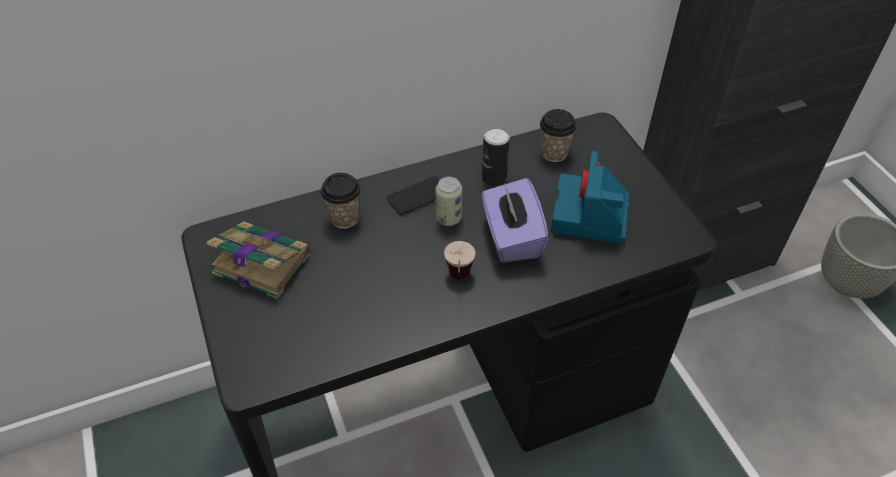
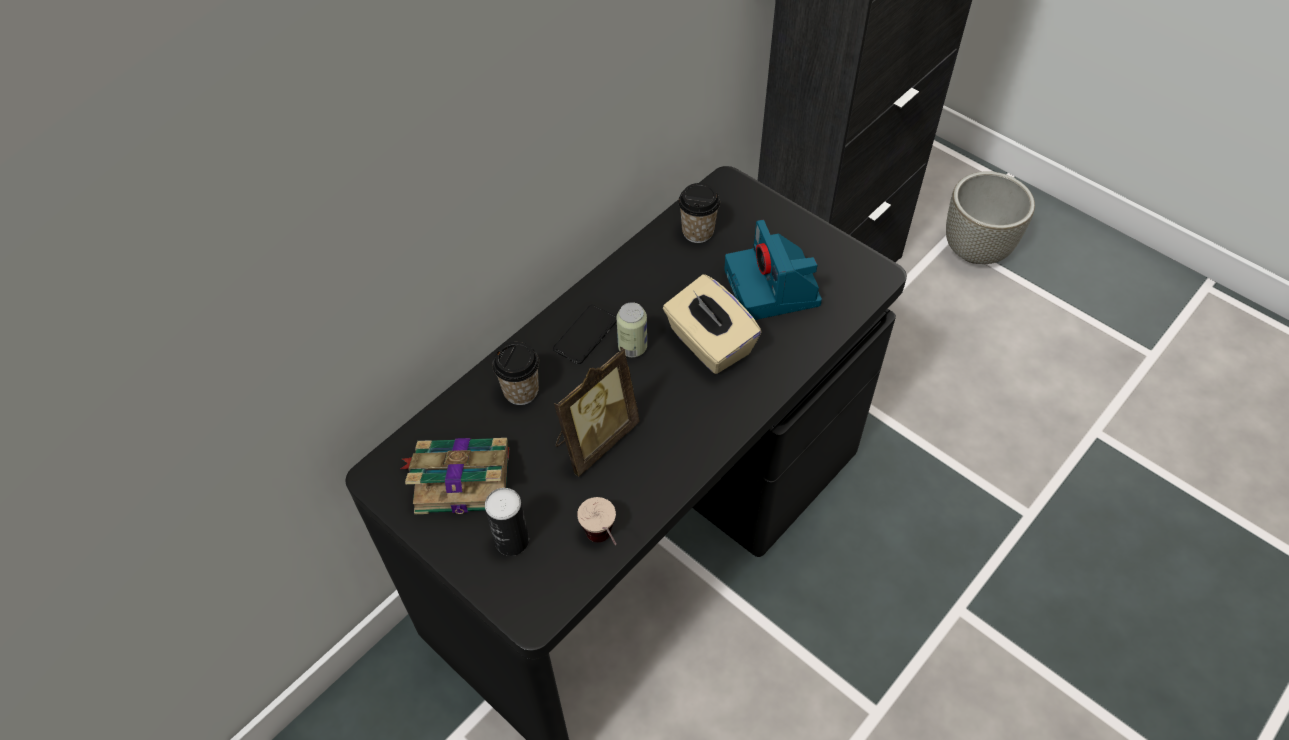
camera: 25 degrees left, 5 degrees up
(376, 273) = (594, 439): none -> picture frame
(459, 282) = (685, 412): cup -> cup (604, 544)
(494, 178) = (652, 284): can -> can (512, 540)
(511, 238) = (709, 343): purple tissue box -> beige tissue box

